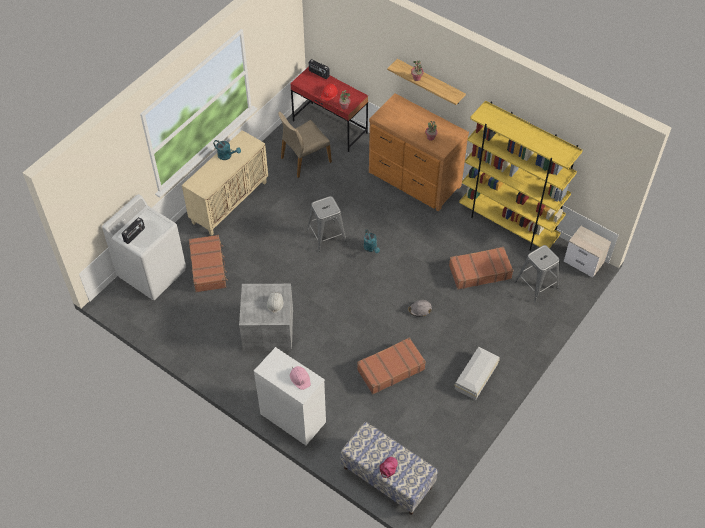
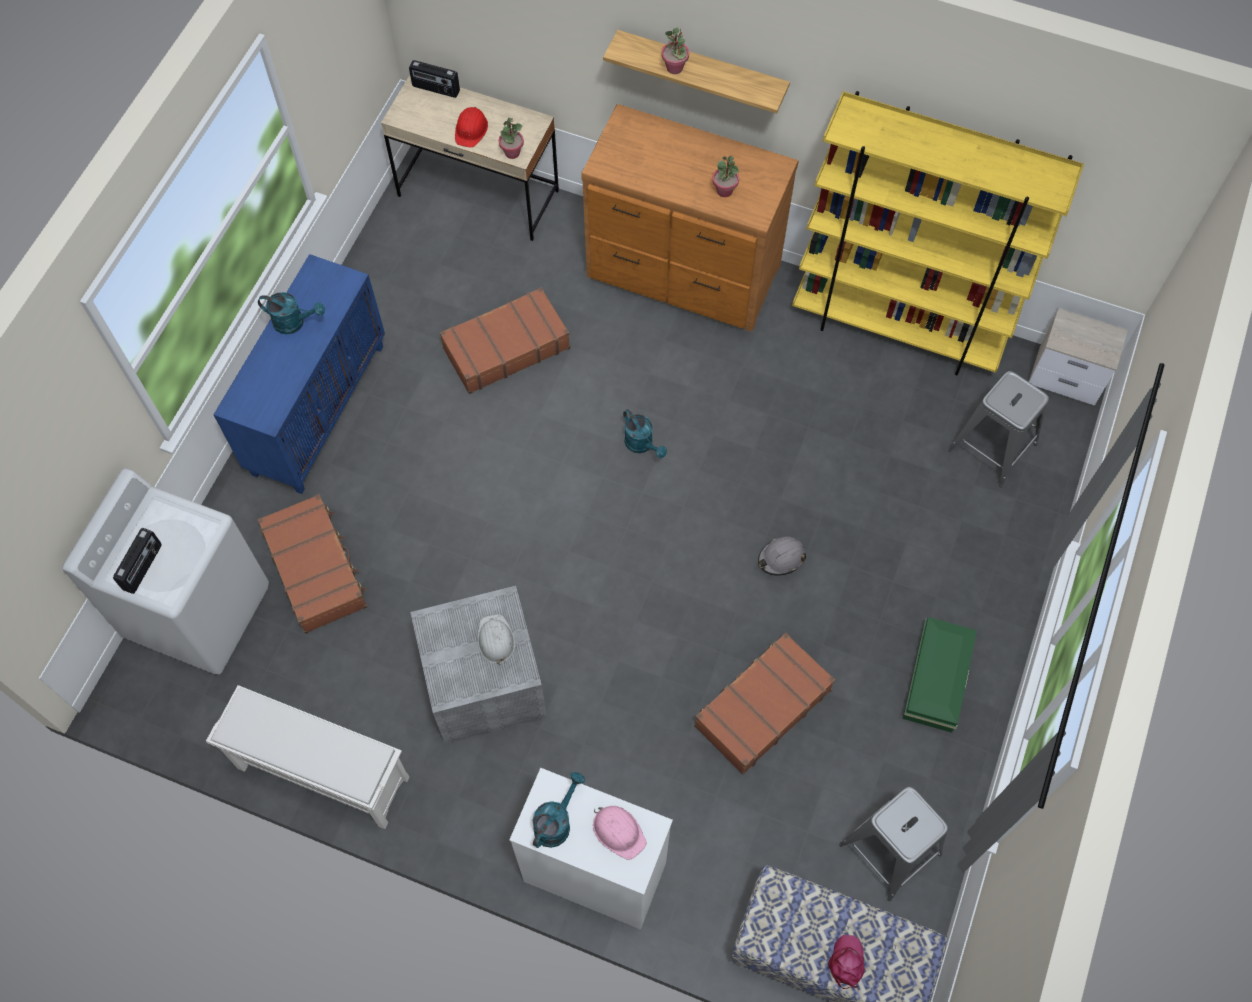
camera: 15 degrees left, 10 degrees up
(185, 350) = (321, 773): none -> white shoe rack
(229, 202) = (318, 408): beige cabinet -> blue cabinet
(275, 368) = (556, 821): none -> turquoise watering can
(305, 159) = (448, 277): beige chair -> none
(326, 235) = (543, 437): grey stool -> grey stool (890, 848)
(330, 127) = (478, 194): red desk -> beige desk
(475, 376) = (935, 680): white storage box -> green storage box
(479, 272) = (873, 445): brown suitcase -> brown suitcase (505, 348)

